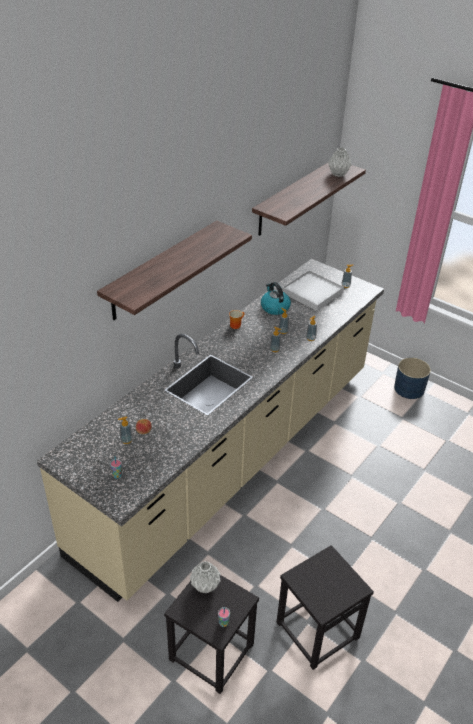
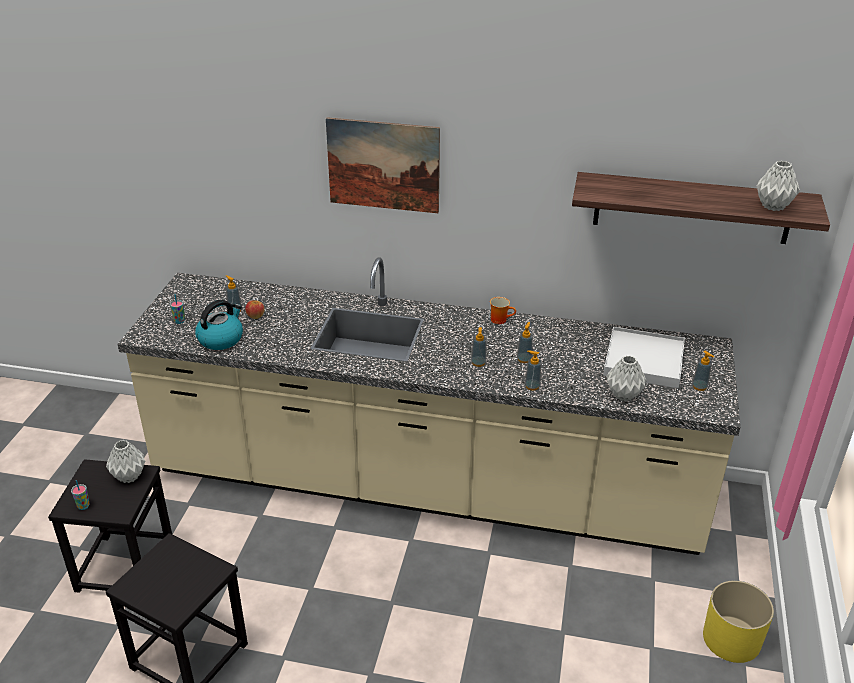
camera: 65 degrees right, 5 degrees down
(162, 270) = (383, 165): shelf -> picture
(274, 307) = (571, 338): kettle -> kettle (221, 339)
(337, 311) = (623, 395): none -> grey vase
(409, 389) = (732, 639): blue planter -> yellow planter

